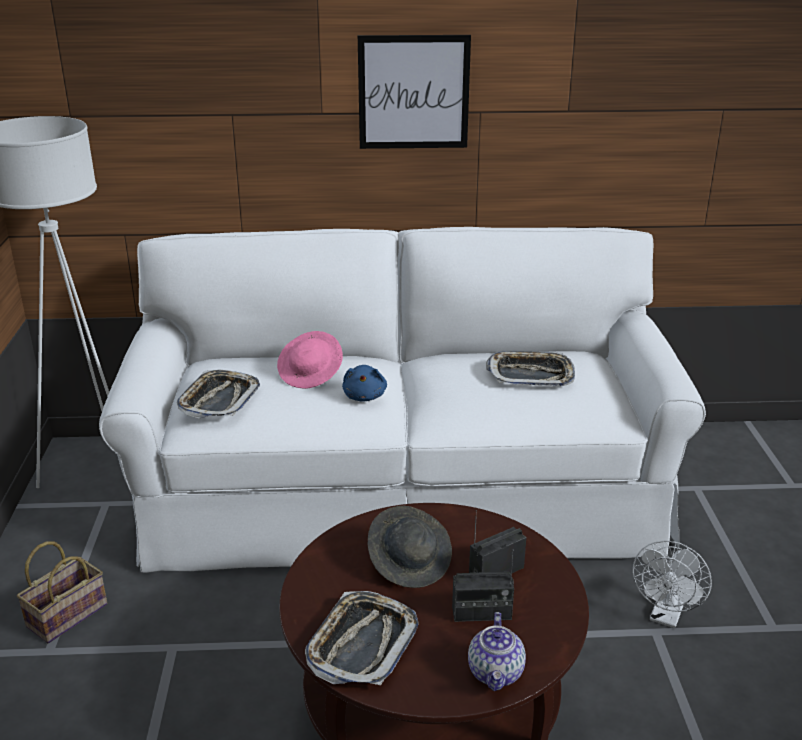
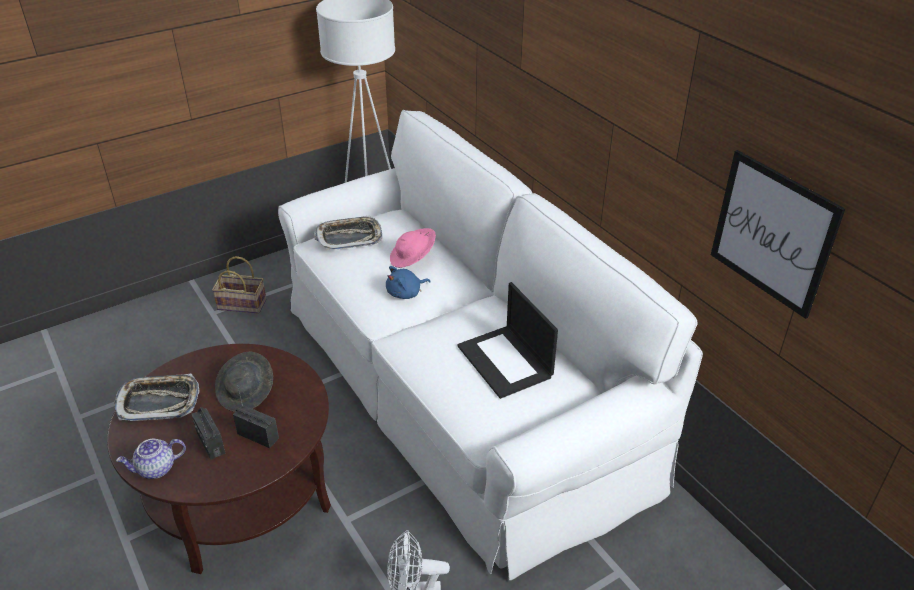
camera: 60 degrees right, 10 degrees up
(413, 92) = (569, 81): picture -> picture (772, 233)
(530, 374) = (506, 362): tray -> laptop

